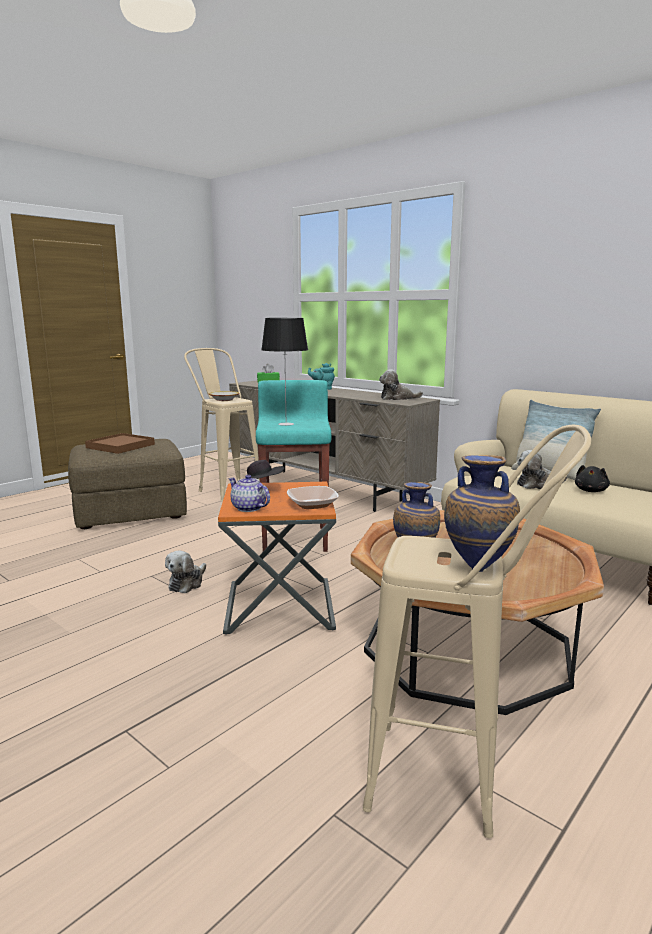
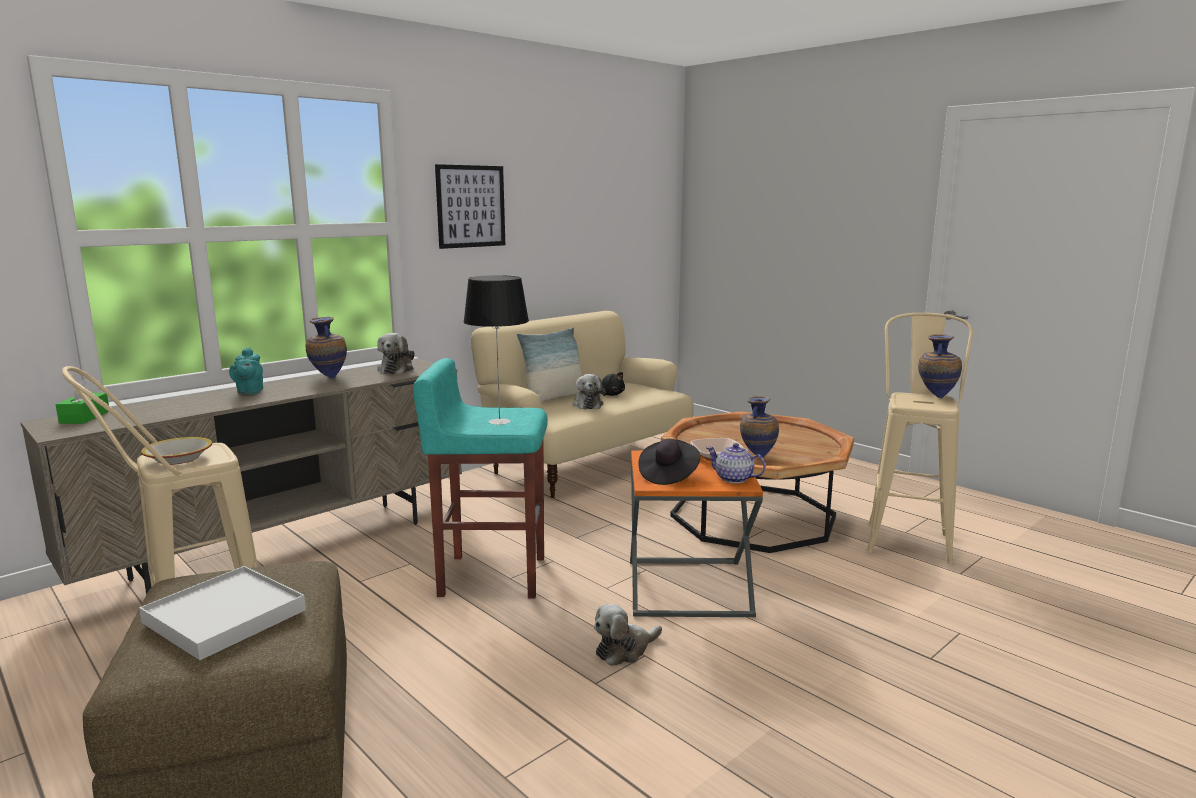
camera: 85 degrees left, 0 degrees up
(120, 446) = (225, 616): brown tray -> white tray
(187, 583) = (624, 650): plush toy -> plush toy turned 120 degrees clockwise
(249, 508) = (734, 479): teapot -> teapot turned 75 degrees clockwise
(362, 393) = (328, 378): none -> vase
(527, 274) = (471, 206): none -> picture

